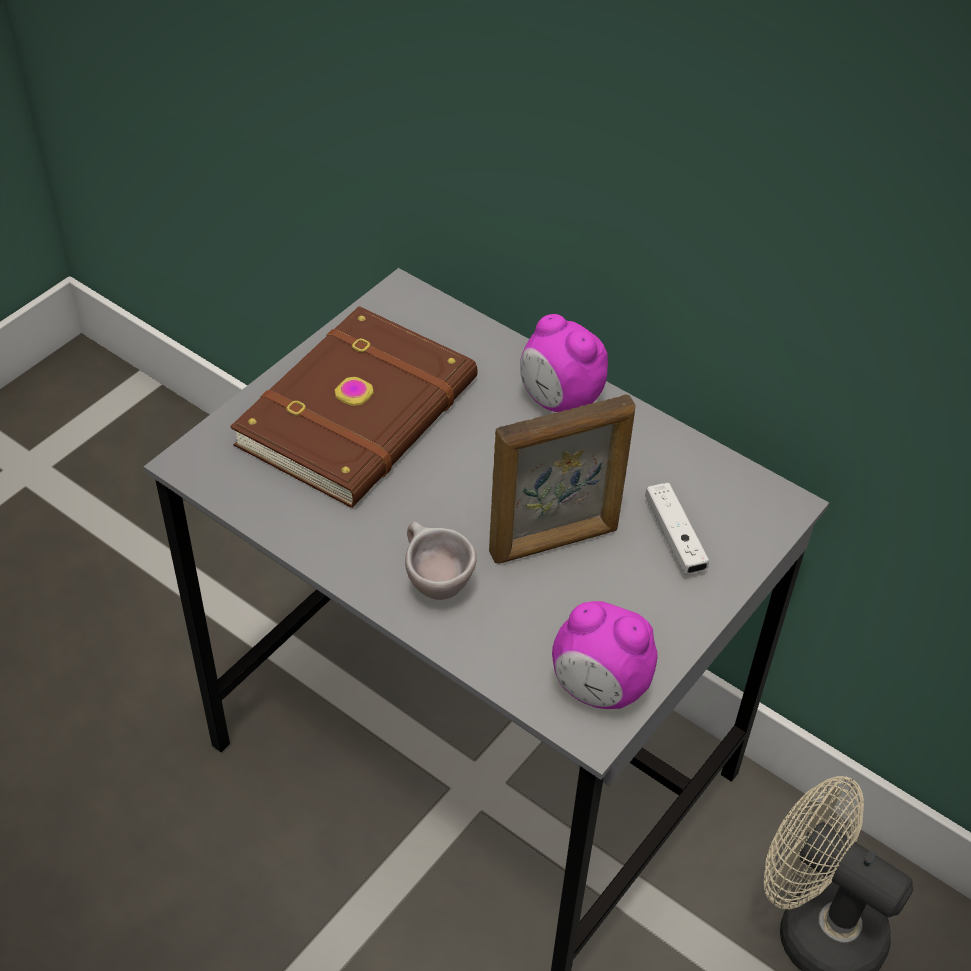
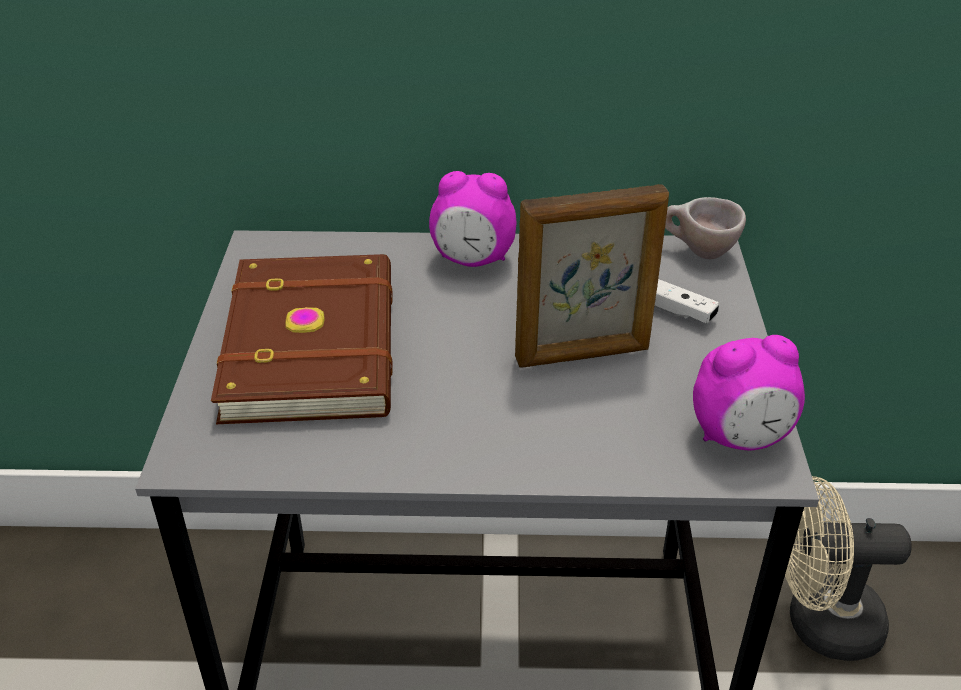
camera: 35 degrees left, 10 degrees down
(433, 582) = (521, 435): beige cup -> beige cup (698, 253)
(555, 542) = (583, 355): picture frame -> picture frame turned 45 degrees clockwise

